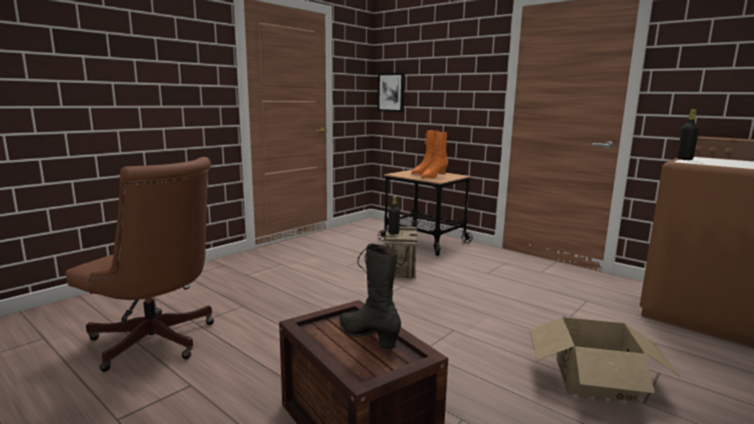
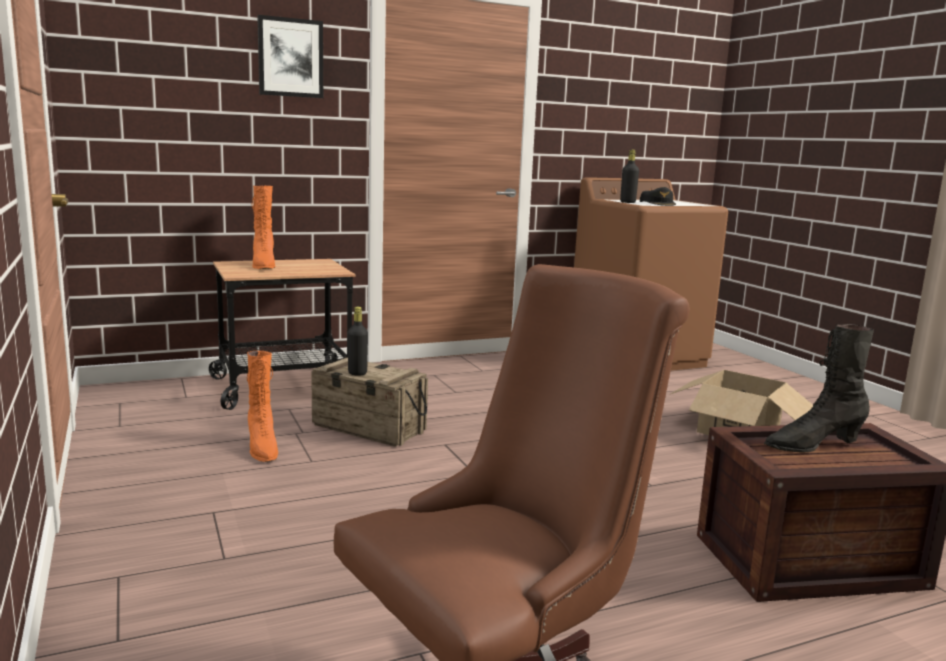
camera: 65 degrees left, 0 degrees up
(391, 92) = (116, 110): picture -> picture (290, 57)
(433, 176) = (303, 268): orange boot -> orange boot (262, 448)
(715, 163) = (657, 203): none -> black cap

